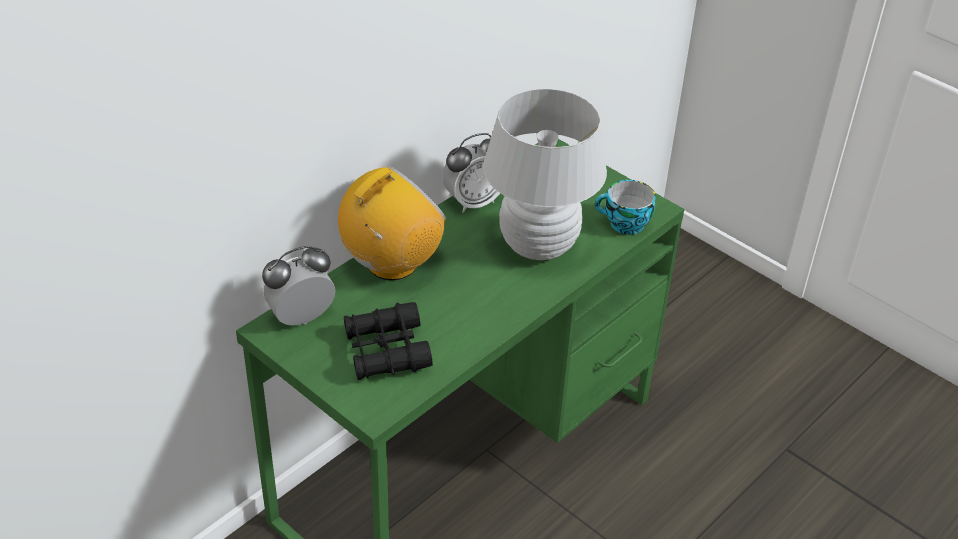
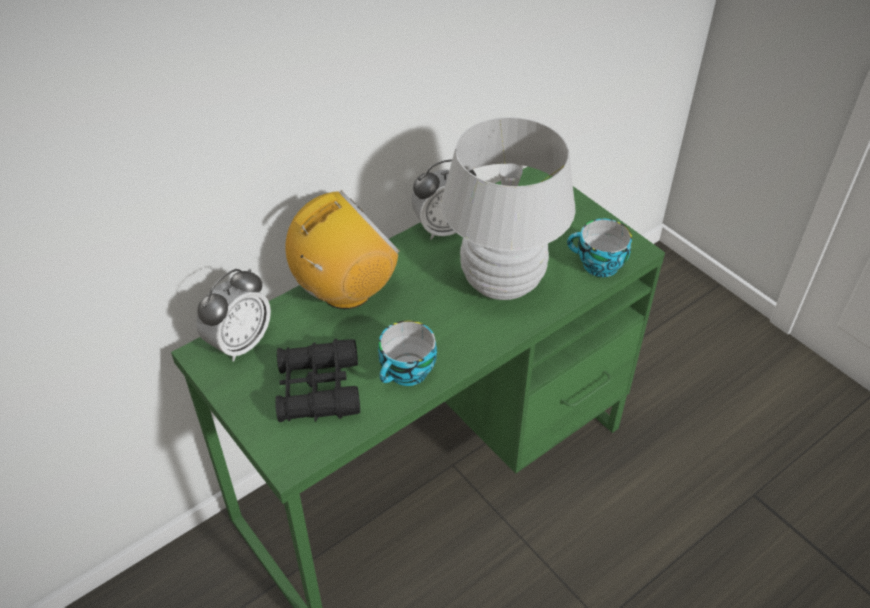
camera: 10 degrees right, 5 degrees up
(301, 317) = (240, 343): alarm clock -> alarm clock turned 150 degrees clockwise
(466, 330) = (407, 373): none -> cup

